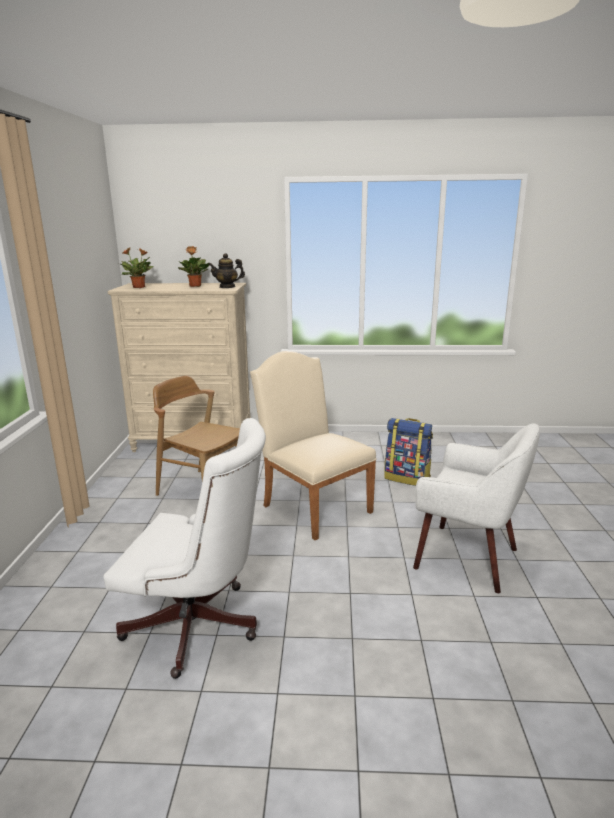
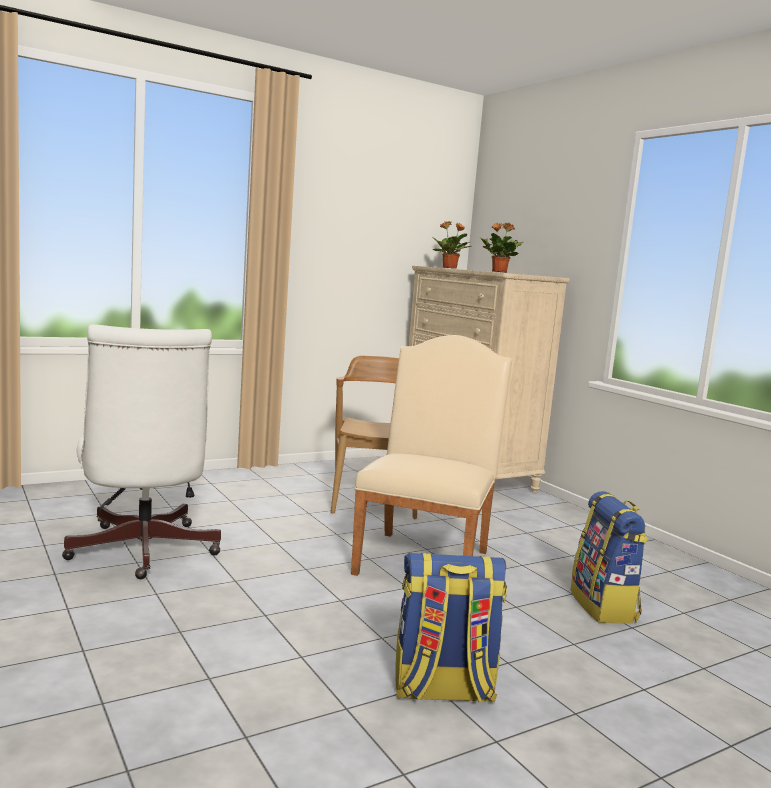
camera: 55 degrees right, 10 degrees down
(227, 287) = (521, 273): teapot -> none
(468, 558) = (442, 690): white armchair -> backpack

